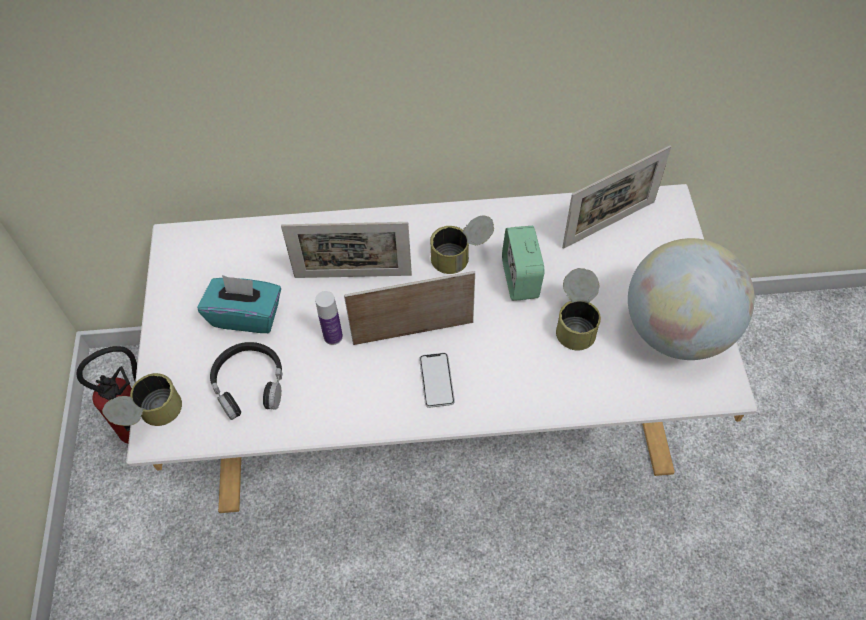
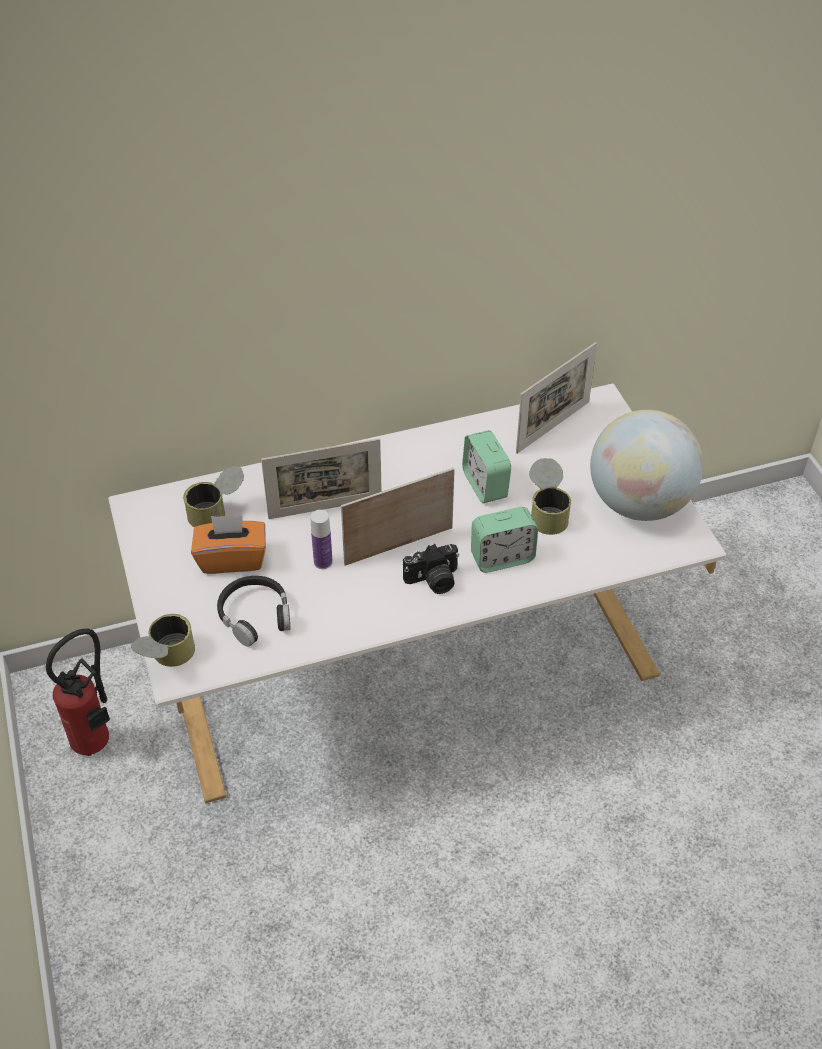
camera: 15 degrees left, 10 degrees down
(246, 315) = (232, 559): turquoise tissue box -> orange tissue box
(436, 380) = (433, 581): phone -> camera
(461, 256) = (424, 475): can -> can (217, 512)
(514, 367) = (502, 558): none -> alarm clock

